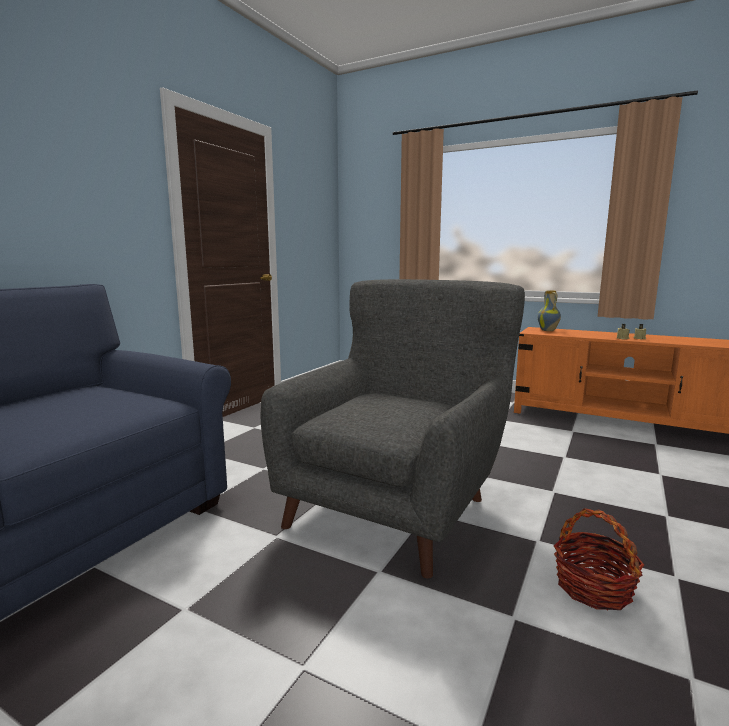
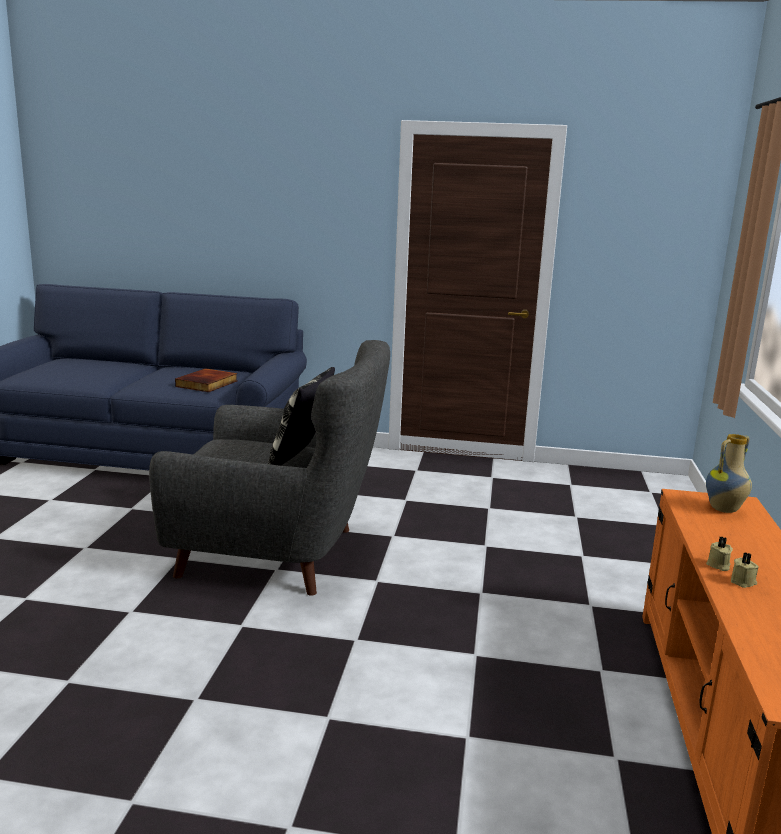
camera: 70 degrees right, 5 degrees up
(104, 404) = (207, 384): none -> book
(408, 395) = (301, 459): none -> pillow
(593, 587) = (171, 649): basket -> none

